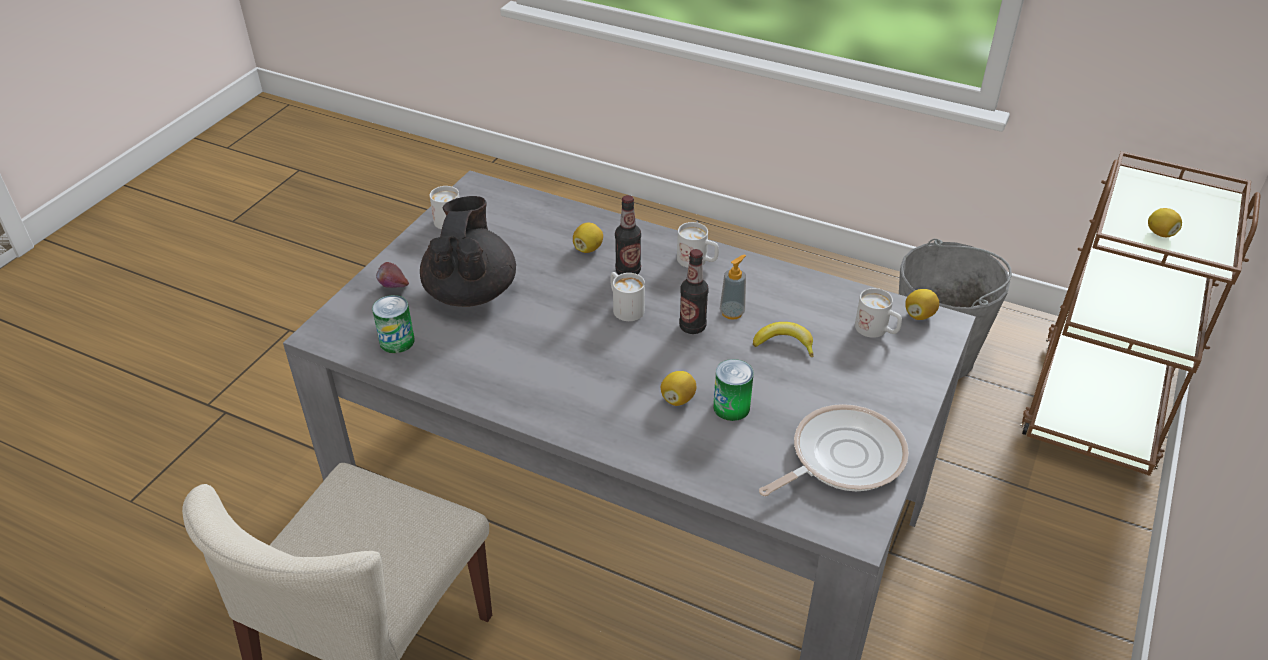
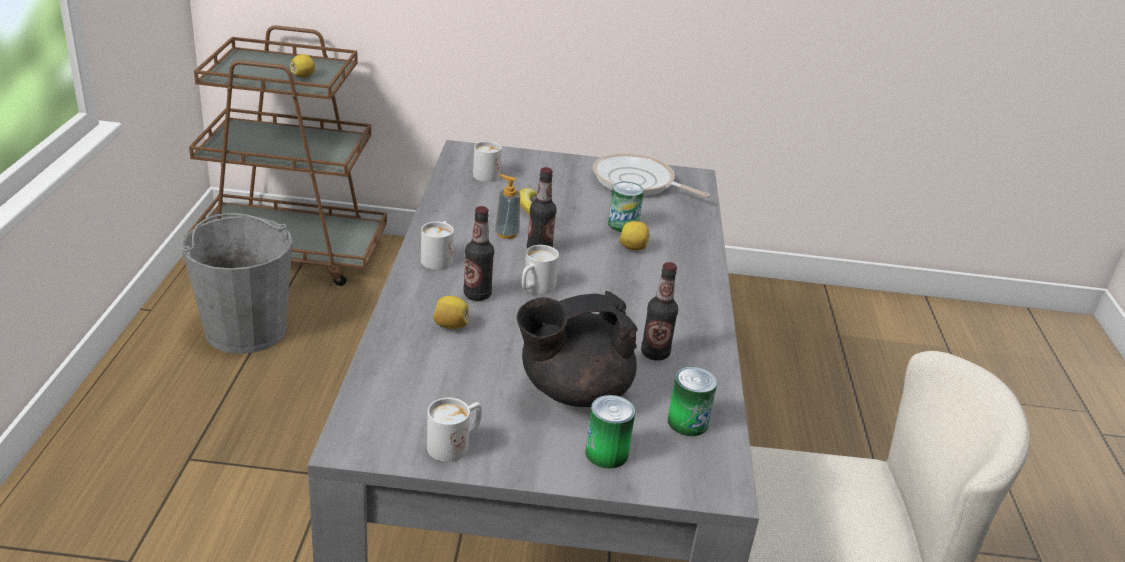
camera: 115 degrees left, 10 degrees down
(394, 289) = (606, 453): apple -> can
(491, 353) = (655, 353): none -> bottle
(919, 315) = (458, 158): lemon -> none

